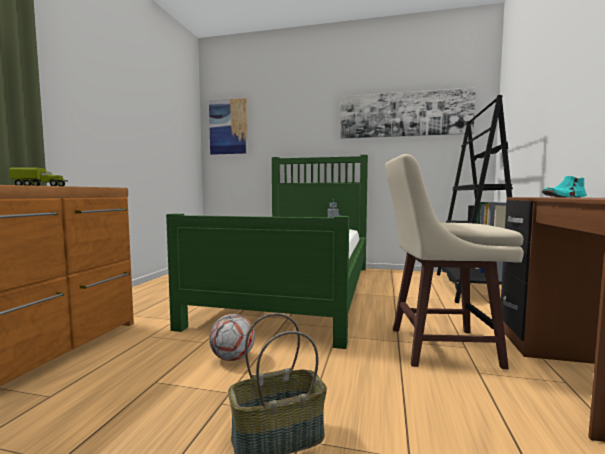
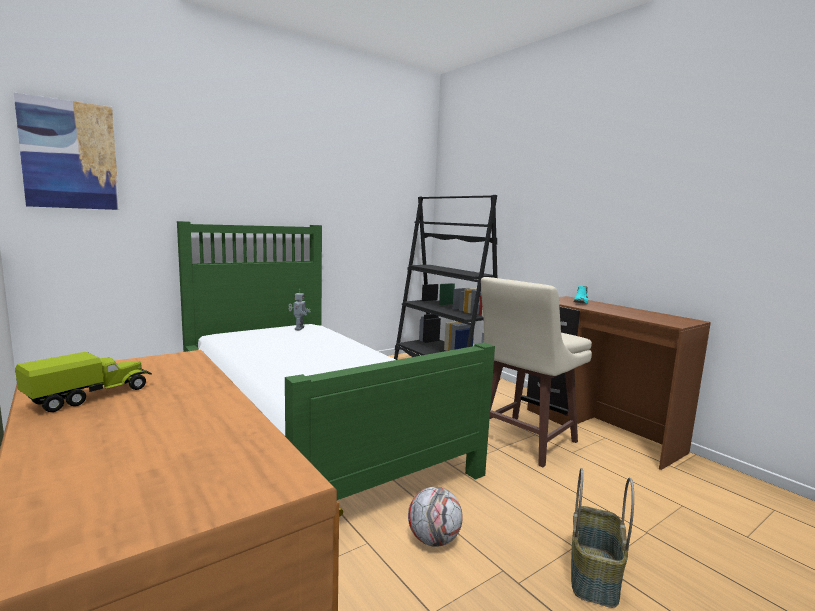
camera: 50 degrees left, 5 degrees up
(404, 114) = (356, 177): picture -> none

